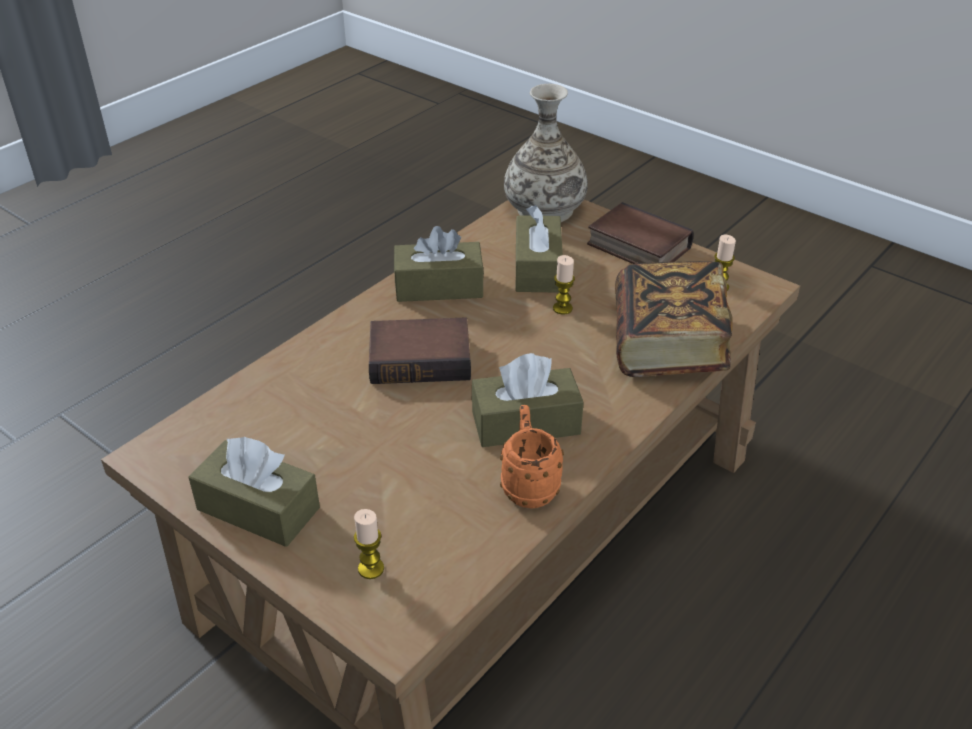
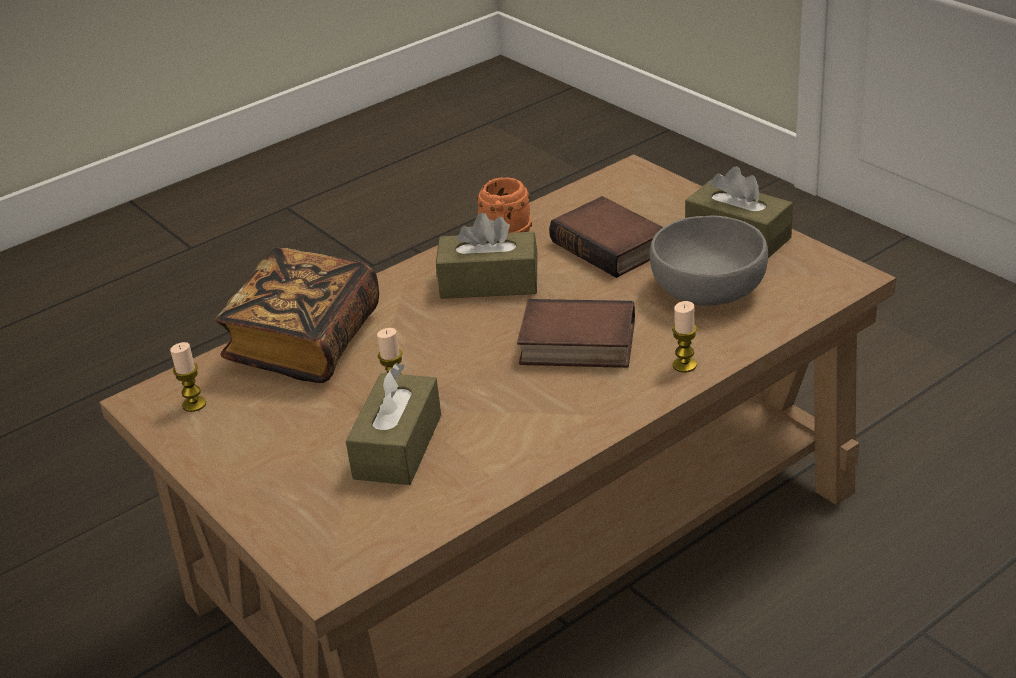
camera: 165 degrees left, 5 degrees down
(299, 429) = (706, 289): none -> grey bowl
(371, 568) = (645, 201): candle -> candle (684, 365)
(439, 287) = (535, 429): brown tissue box -> none
(544, 209) = (336, 550): vase -> none
(636, 247) = (250, 469): book -> book (612, 246)

